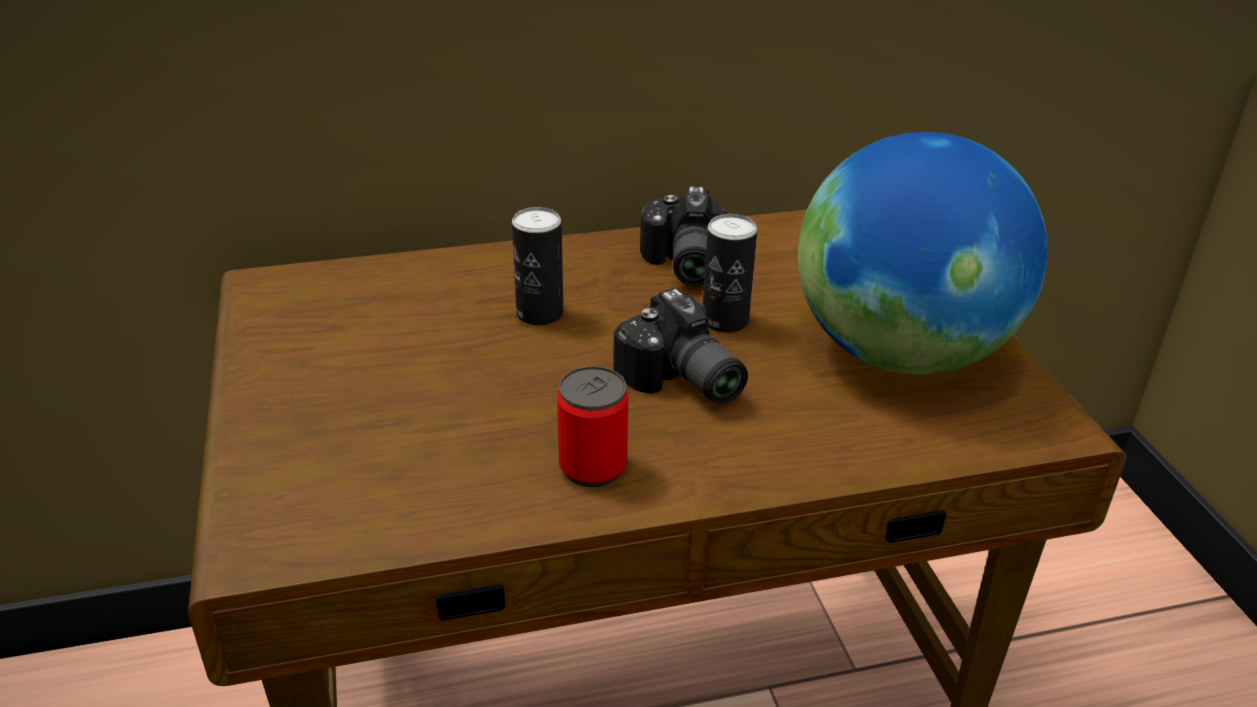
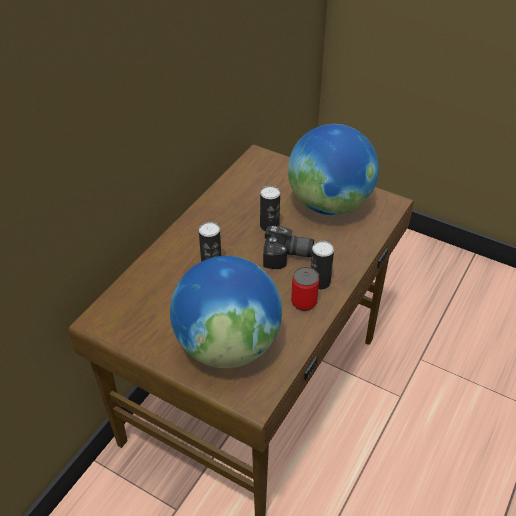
camera: 45 degrees left, 10 degrees up
(362, 439) = (228, 345): none -> globe
(675, 457) = (320, 282): none -> can
(681, 265) = (227, 213): camera -> none

